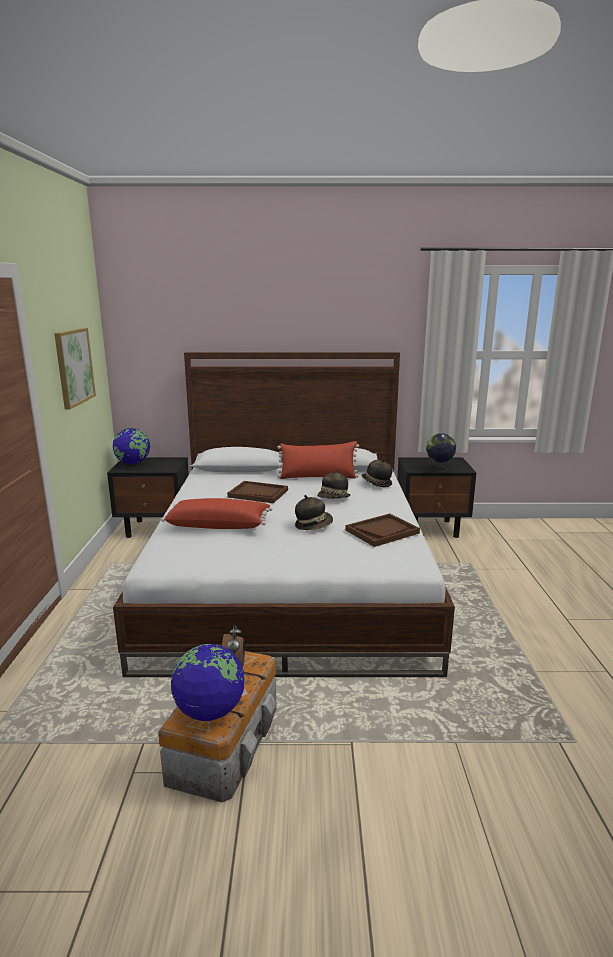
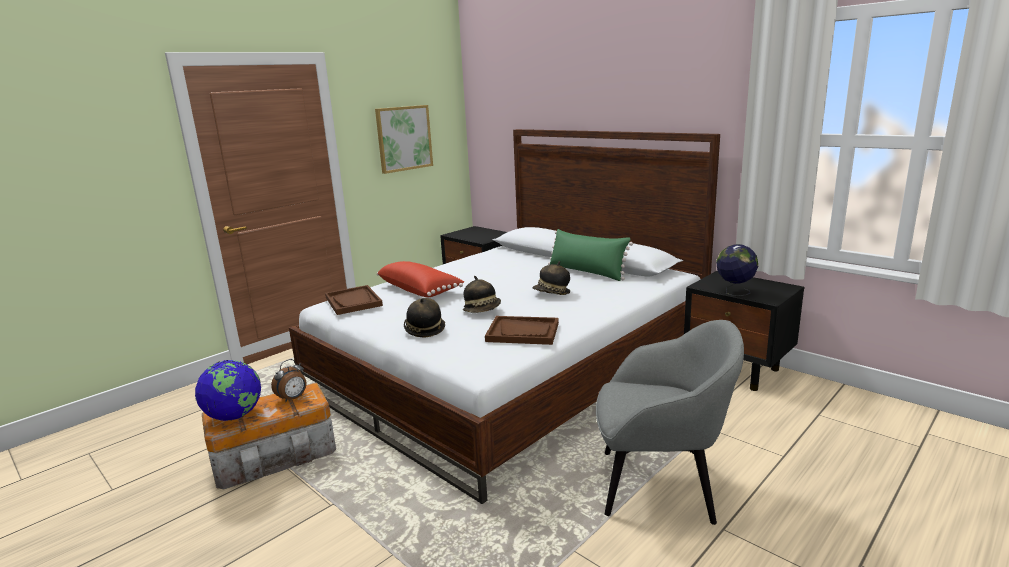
camera: 45 degrees right, 0 degrees up
(133, 463) = (470, 231): globe -> none
(258, 493) = (502, 274): brown tray -> brown tray (353, 301)
(318, 477) = (586, 272): red pillow -> green pillow
(376, 483) = (626, 290): hat -> hat (424, 330)
(507, 612) = (660, 486): none -> grey armchair

